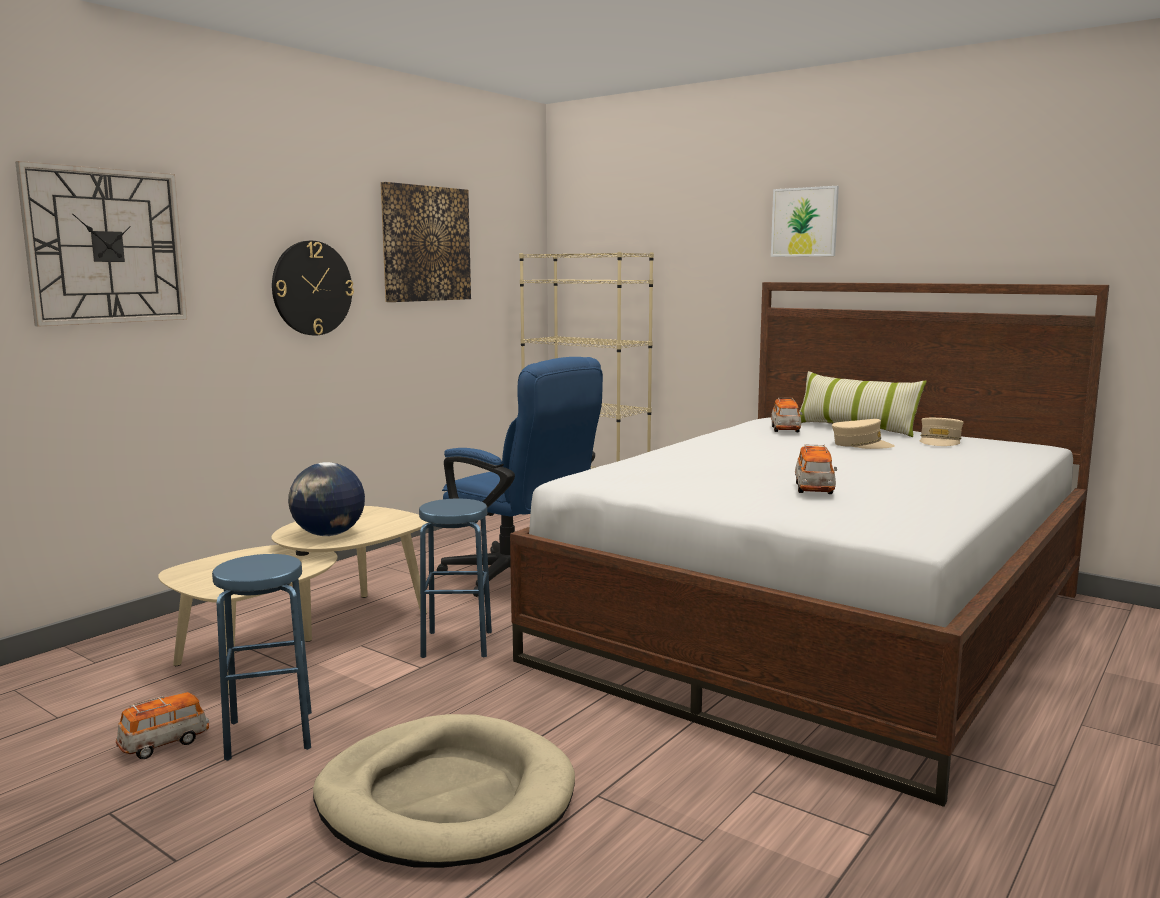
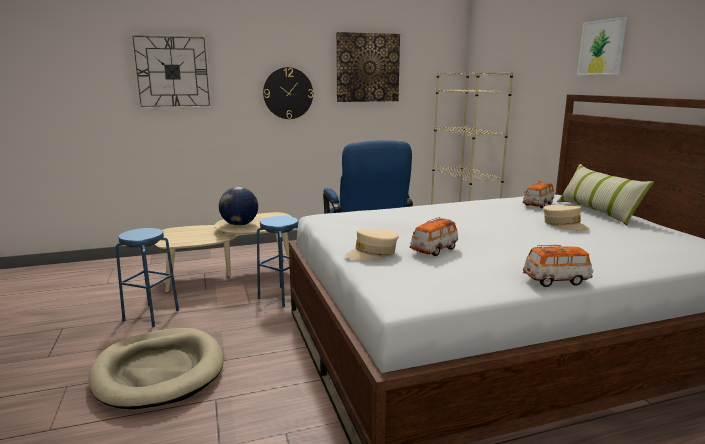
camera: 35 degrees right, 5 degrees up
(164, 743) = (117, 306): toy car -> toy car (556, 280)
(940, 441) = (642, 233): beige cap -> beige cap (372, 253)

